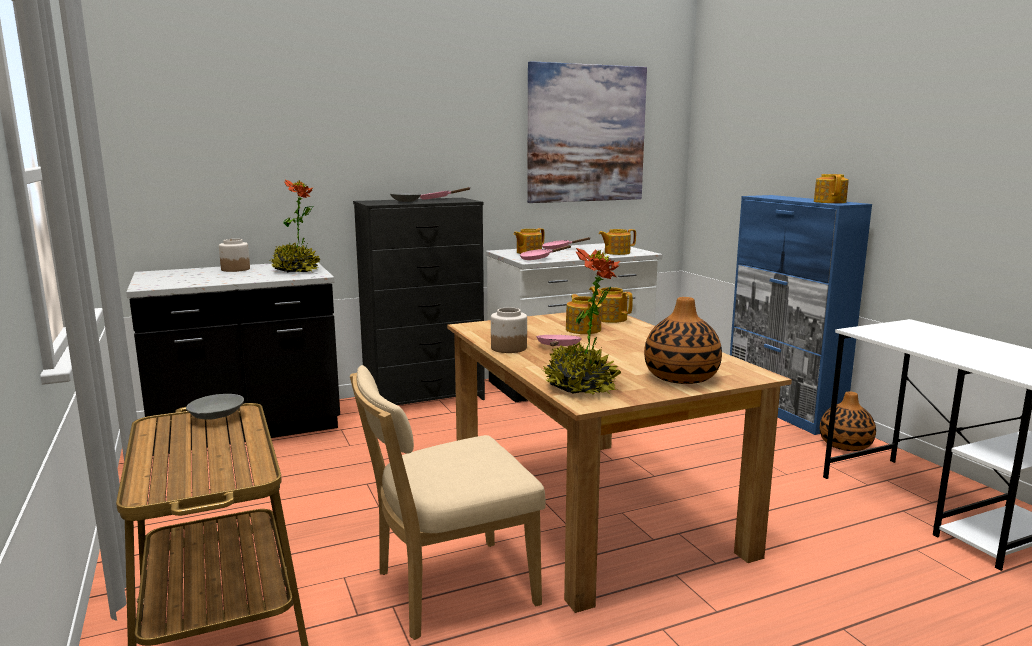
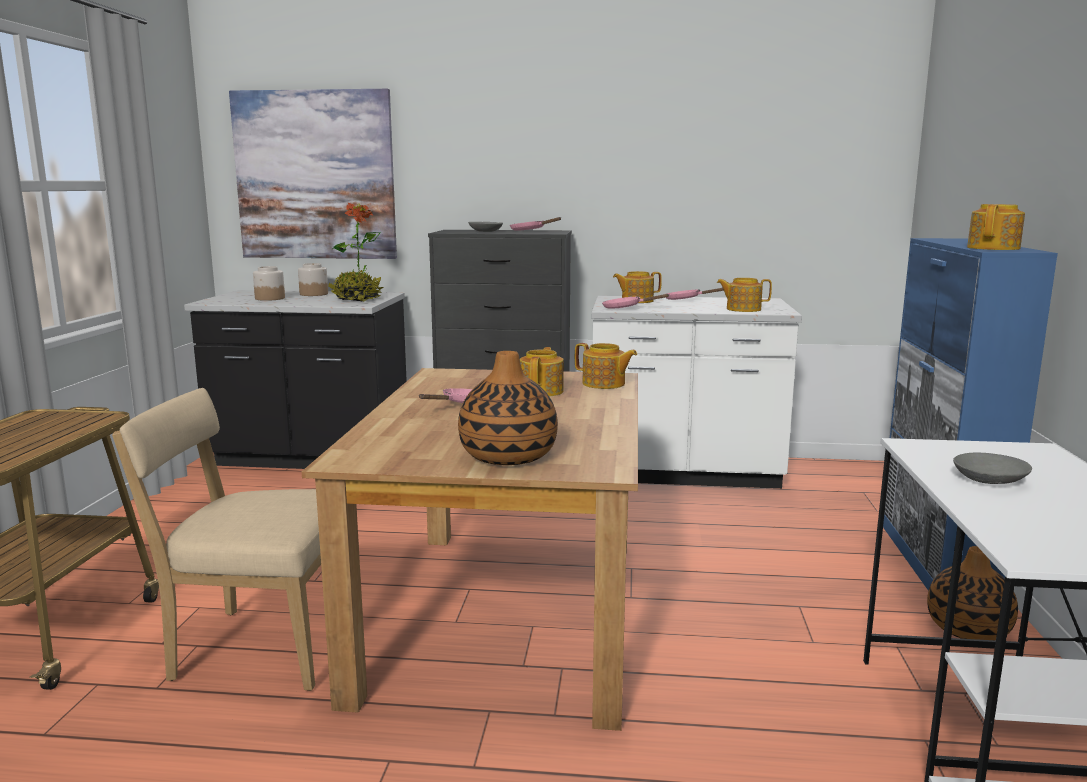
camera: 30 degrees right, 0 degrees up
(215, 416) = (78, 417): grey bowl -> grey bowl (988, 480)
(508, 348) = (415, 398): jar -> jar (269, 298)
(581, 387) = (378, 446): potted plant -> none
(586, 134) = (746, 153): picture -> picture (315, 175)
(609, 318) = (604, 384): teapot -> teapot turned 135 degrees clockwise

